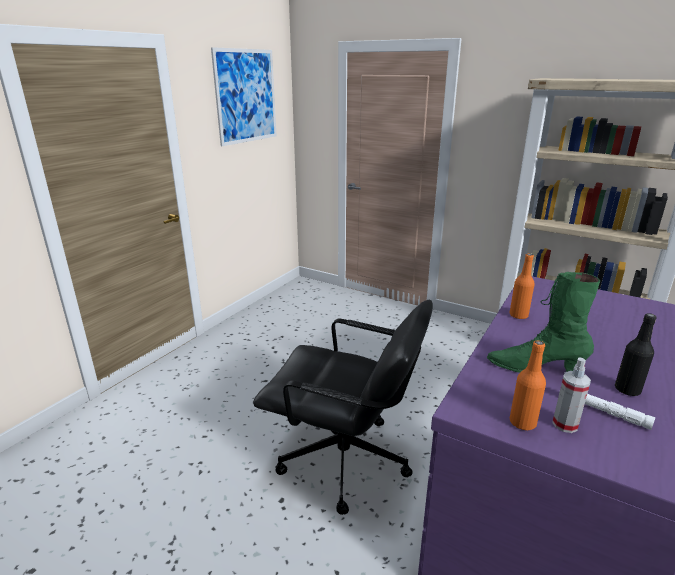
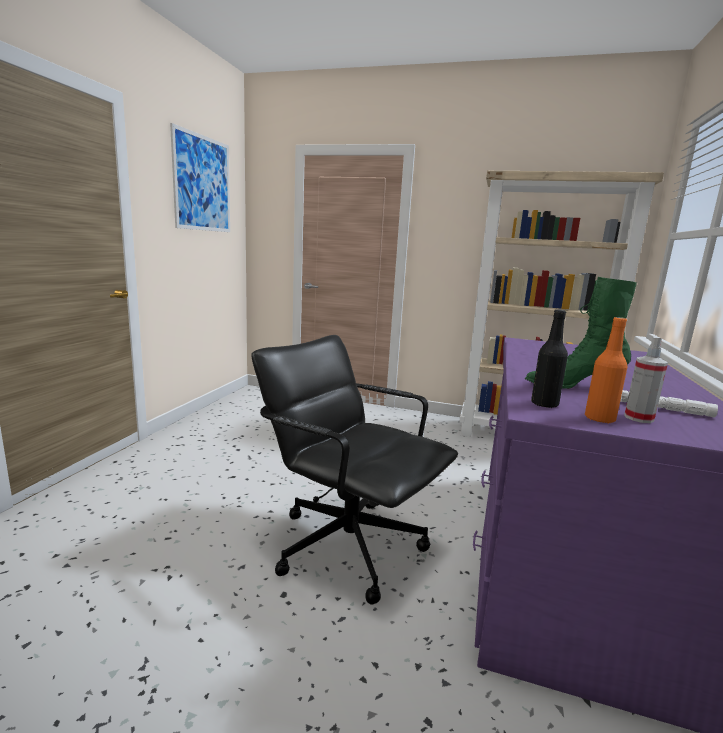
camera: 15 degrees left, 10 degrees down
(345, 461) = (348, 544): black office chair -> black office chair turned 150 degrees counterclockwise
(518, 315) = (526, 358): orange bottle -> none
(627, 390) = (666, 396): black bottle -> black bottle (544, 404)

